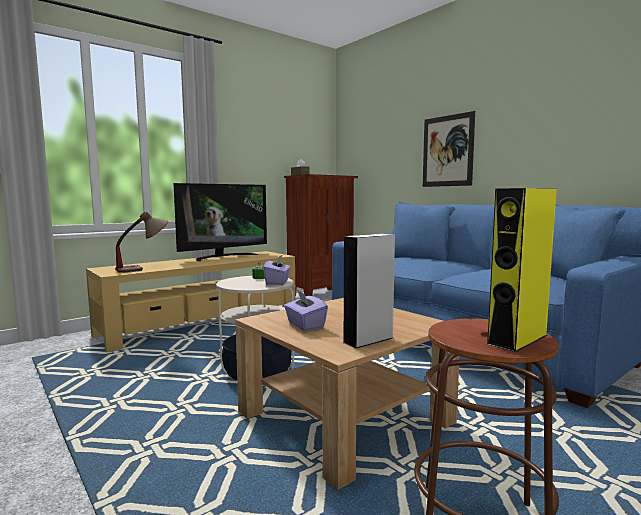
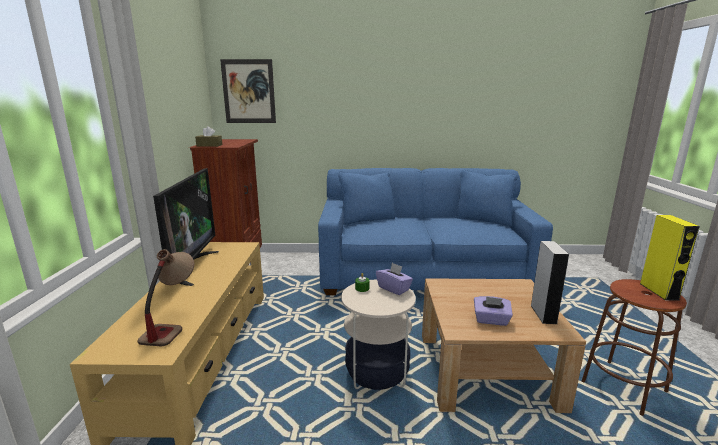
camera: 50 degrees left, 10 degrees up
(447, 151) = (359, 120): picture -> picture (248, 91)

